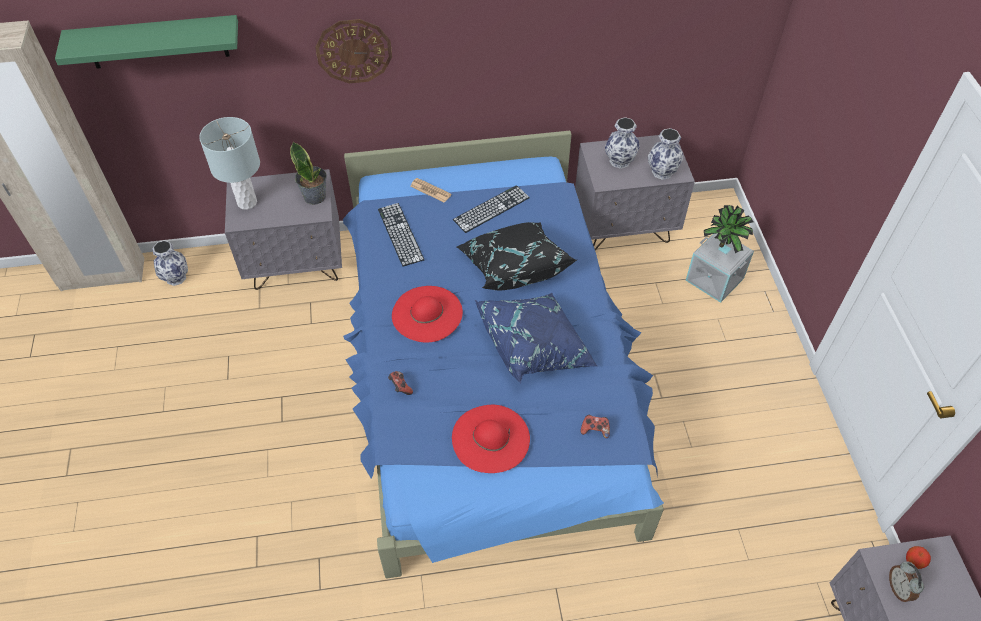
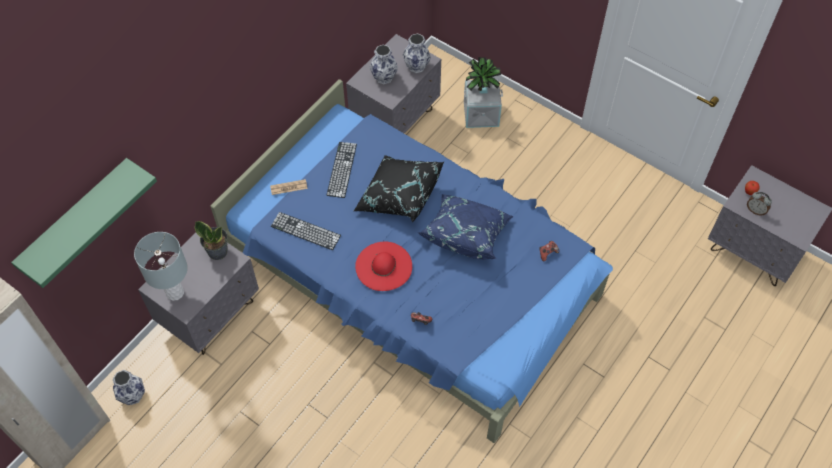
camera: 45 degrees left, 5 degrees up
(354, 51) = (202, 125): wall clock -> none
(490, 438) = (502, 305): red hat -> none

